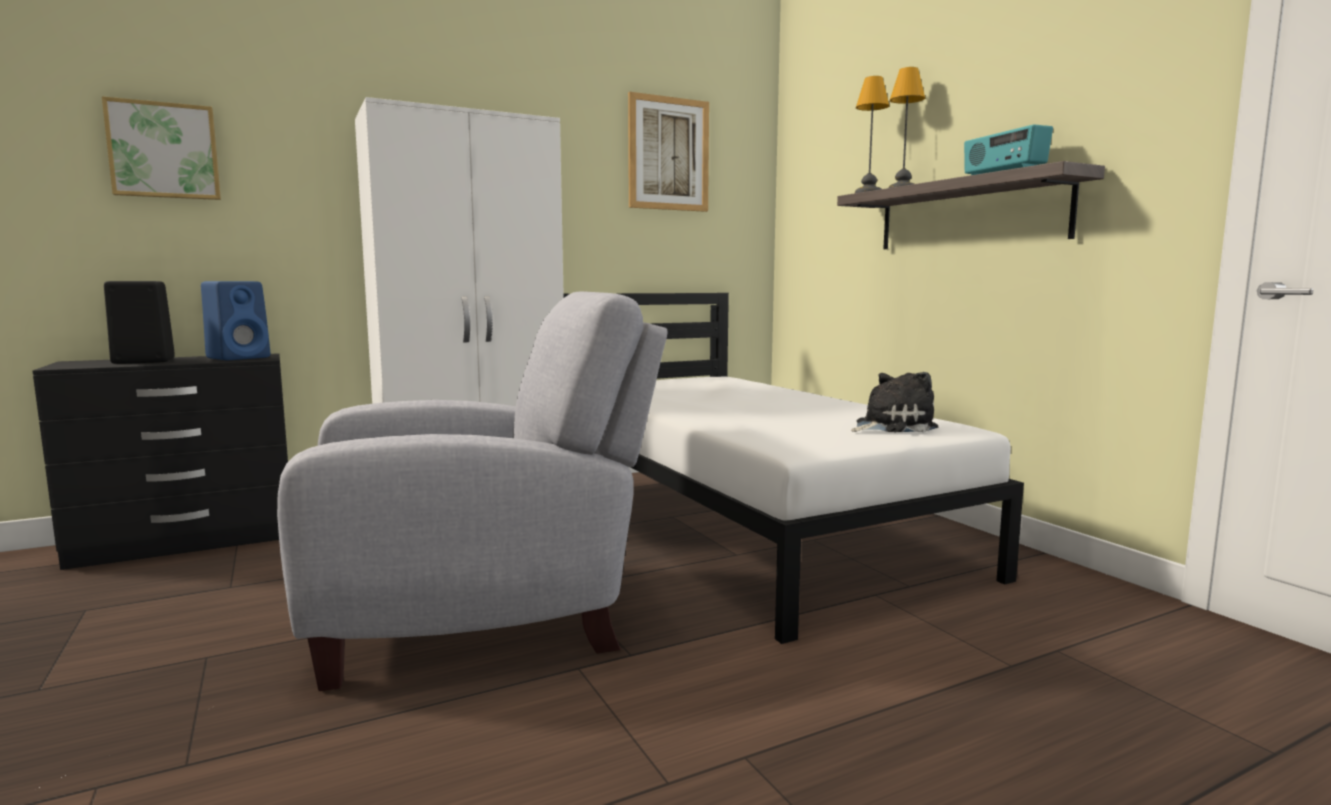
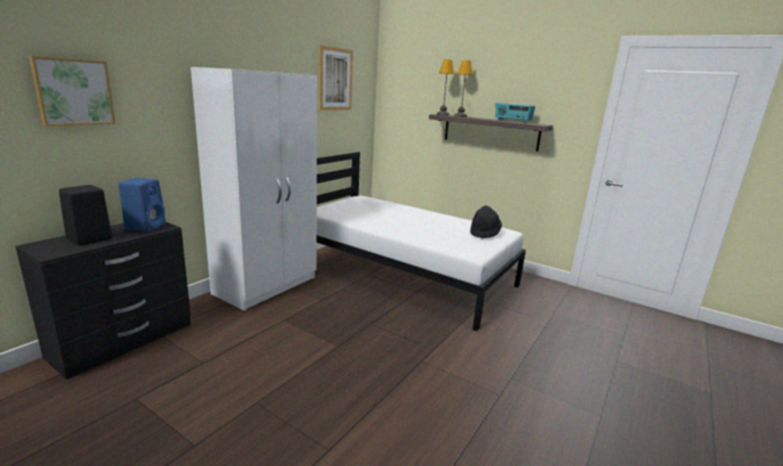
camera: 30 degrees left, 10 degrees up
(485, 616) = (356, 347): grey armchair -> none
(891, 426) = (484, 233): plush toy -> black hat

